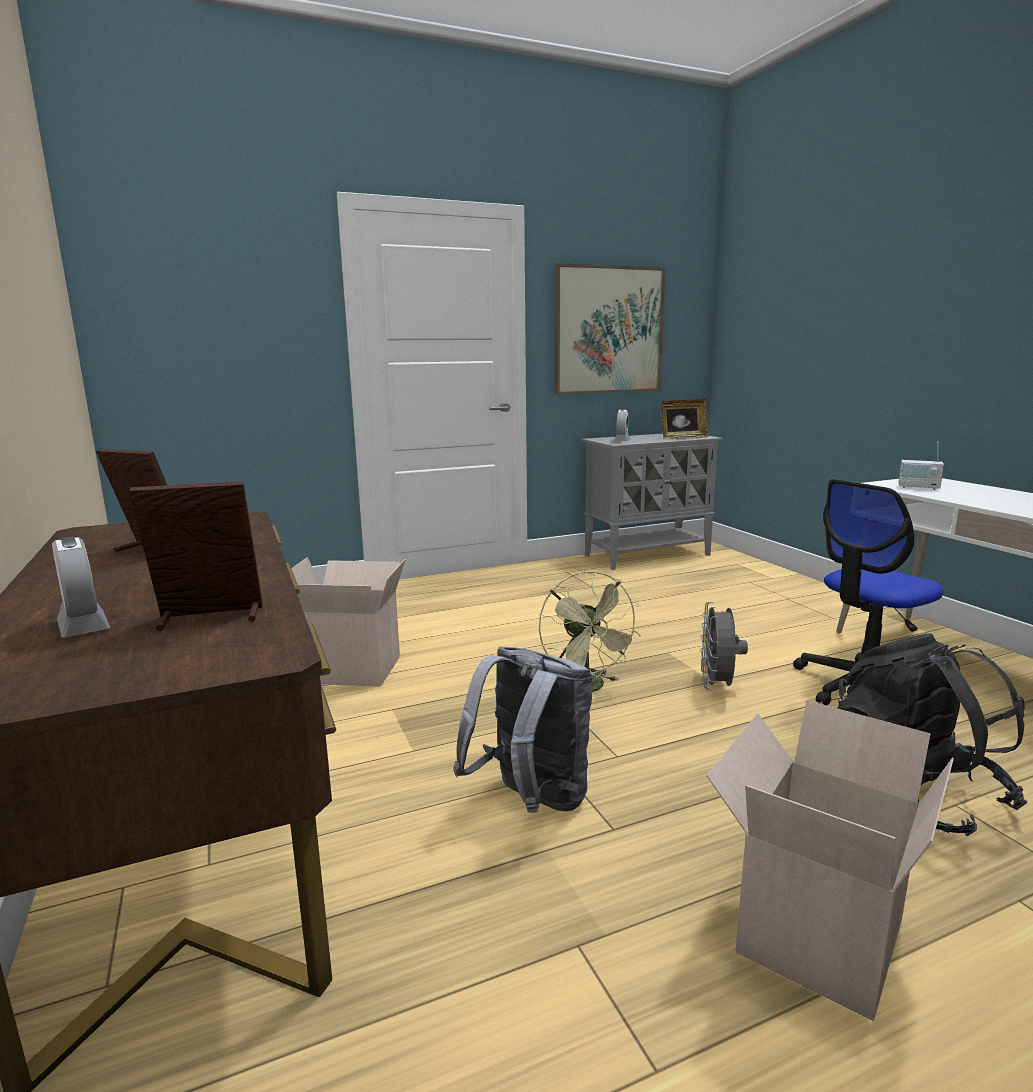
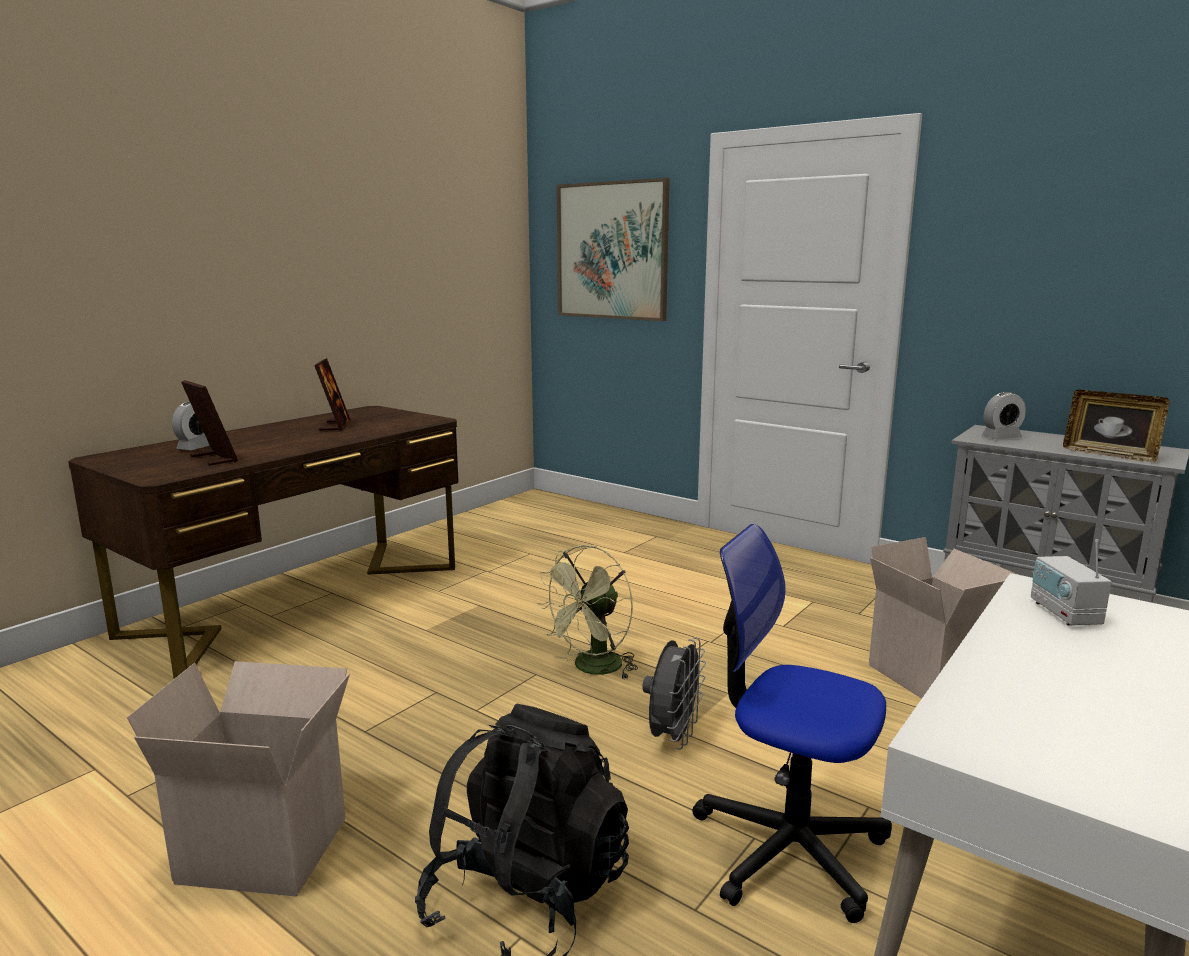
camera: 60 degrees right, 0 degrees up
(356, 668) = (530, 574): cardboard box -> cardboard box (933, 677)
(531, 801) = (383, 689): grey backpack -> none
(608, 330) = (1044, 274): picture -> picture (612, 251)
(717, 686) = (673, 737): grey fan -> grey fan turned 135 degrees clockwise

